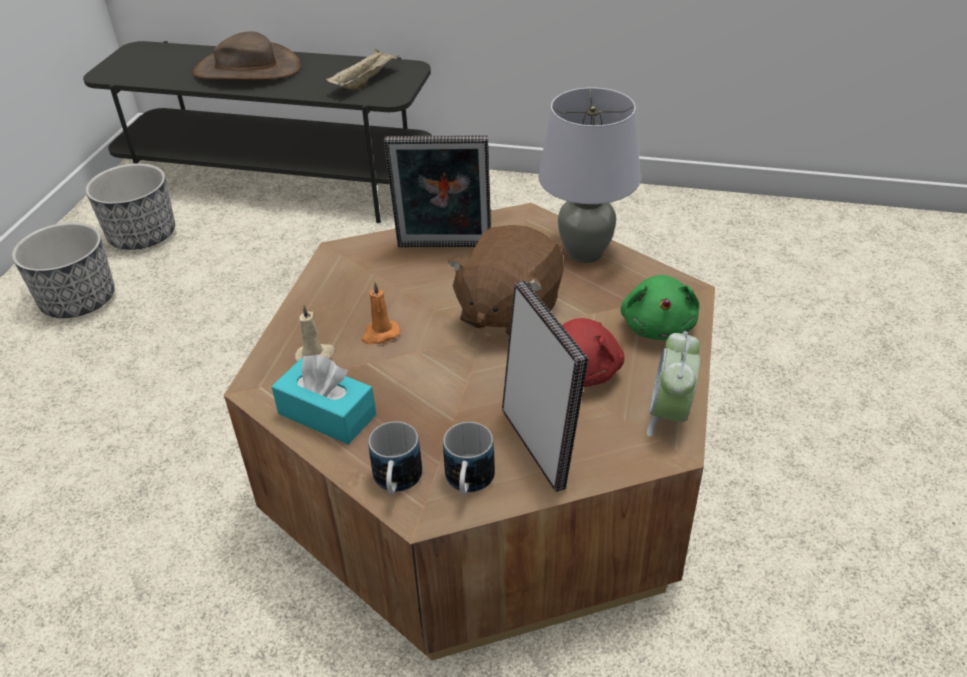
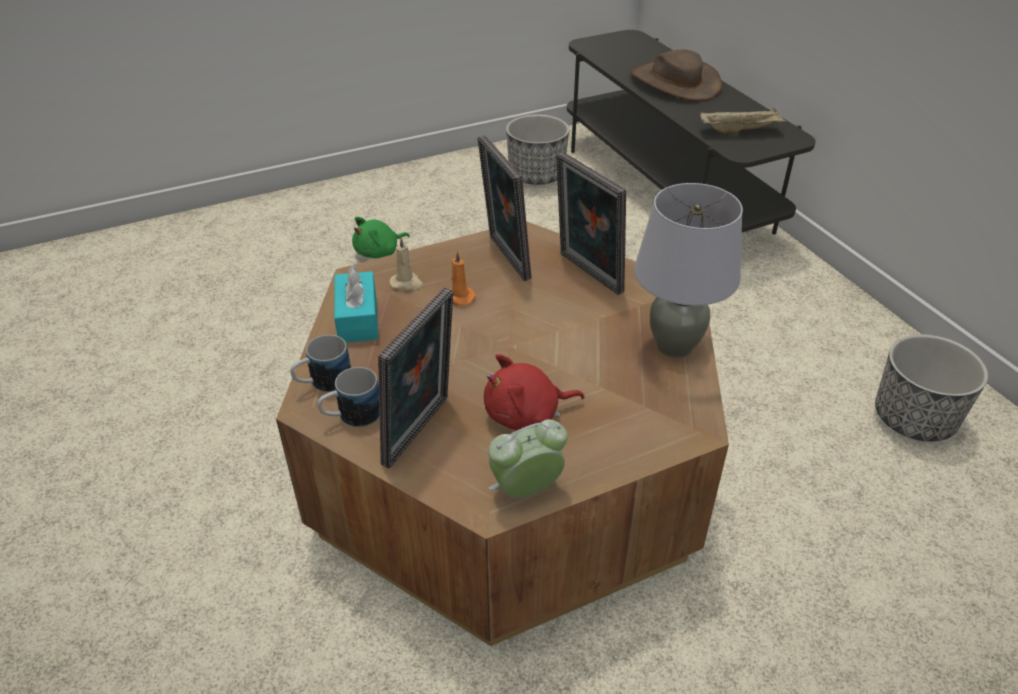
camera: 50 degrees right, 0 degrees up
(79, 300) = (452, 193): planter -> planter (914, 418)
(361, 280) = (504, 258): none -> picture frame
(508, 312) = (551, 343): brown plush toy -> none
(658, 326) = (630, 432): green plush toy -> green plush toy (379, 252)

